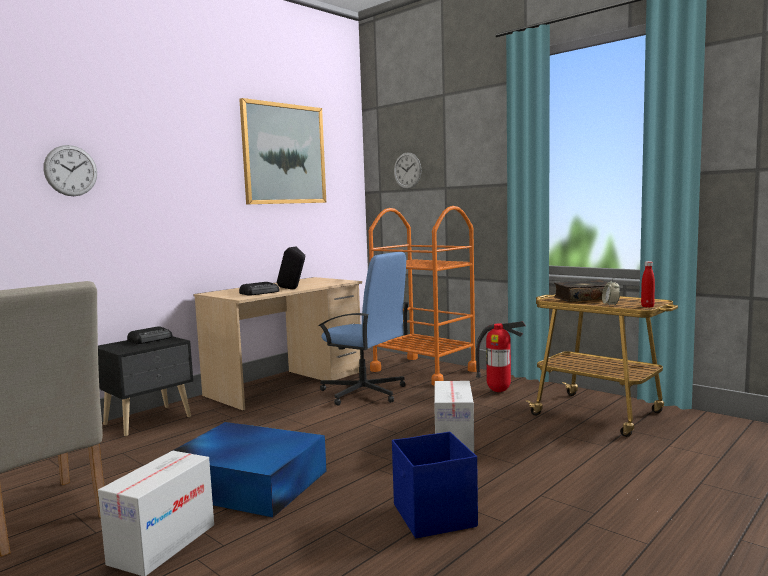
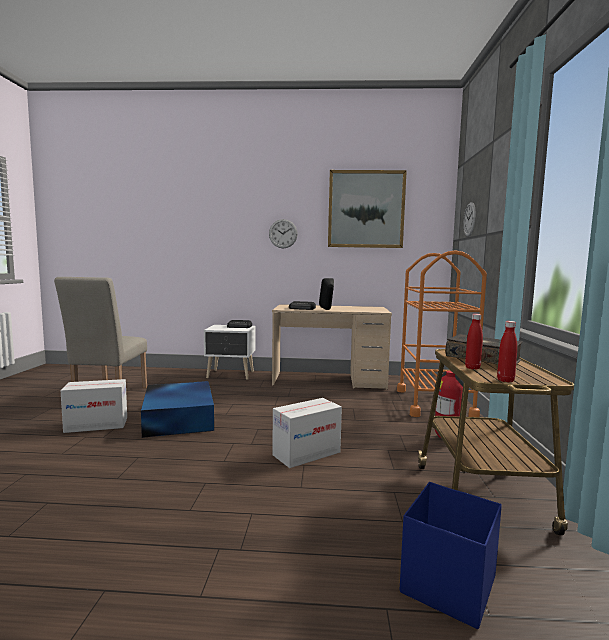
camera: 50 degrees right, 0 degrees up
(71, 170) = (212, 223): wall clock -> wall clock (283, 233)
(149, 420) = (231, 375): black nightstand -> white nightstand
(364, 393) = (353, 401): blue office chair -> none
(434, 516) = (177, 481): blue storage box -> blue storage box (447, 585)
(610, 304) = (472, 368): alarm clock -> red bottle

